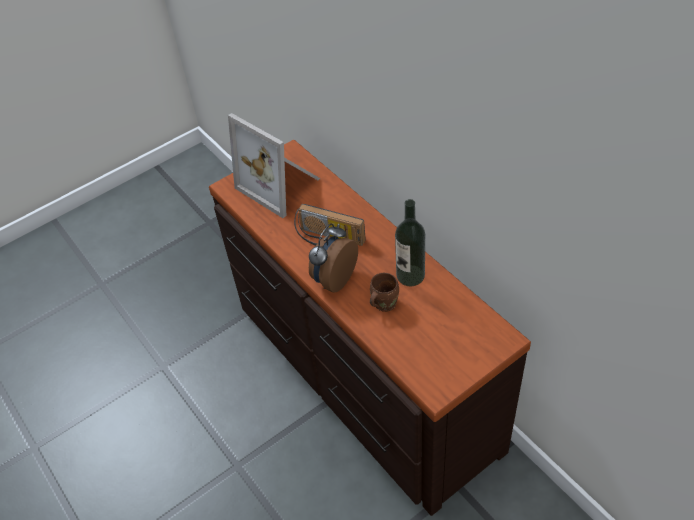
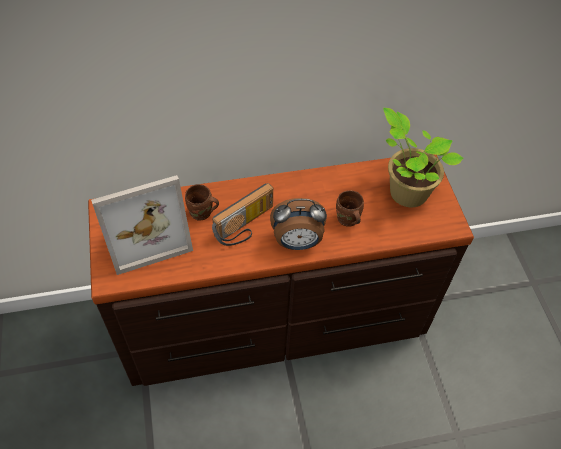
camera: 70 degrees left, 5 degrees up
(322, 206) = (202, 214): none -> brown mug
(333, 279) = (297, 242): alarm clock -> alarm clock turned 60 degrees counterclockwise
(410, 275) = (328, 189): bottle -> none
(452, 335) = (405, 191): none -> potted plant

